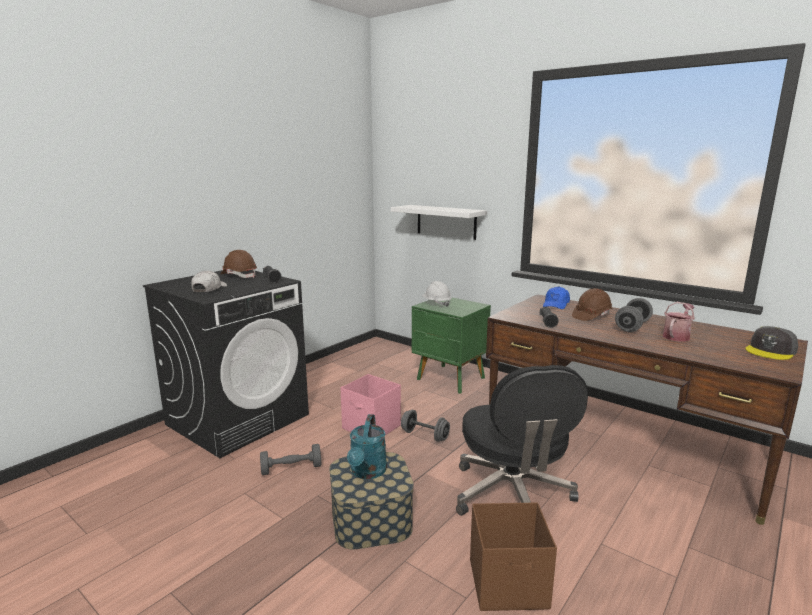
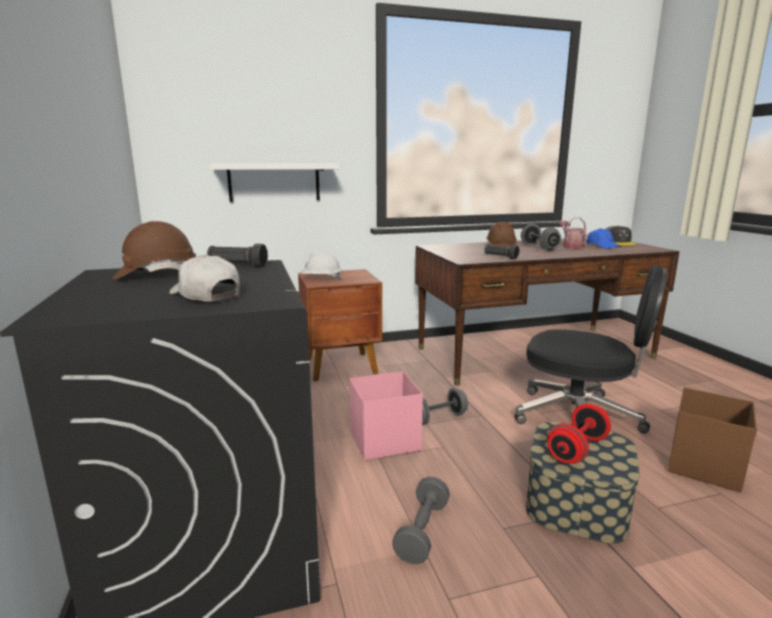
camera: 55 degrees left, 0 degrees up
(367, 473) = (577, 449): turquoise watering can -> red dumbbell
(450, 379) = (342, 367): green nightstand -> brown nightstand
(556, 304) = (455, 247): blue cap -> blue cap (602, 246)

